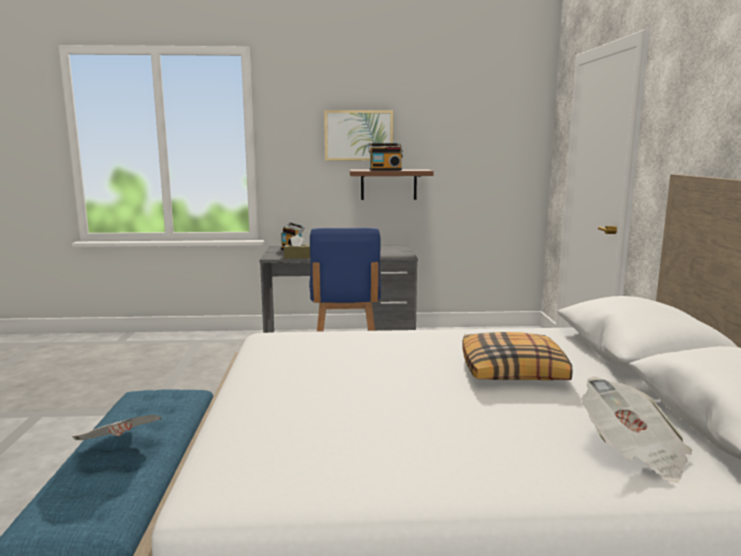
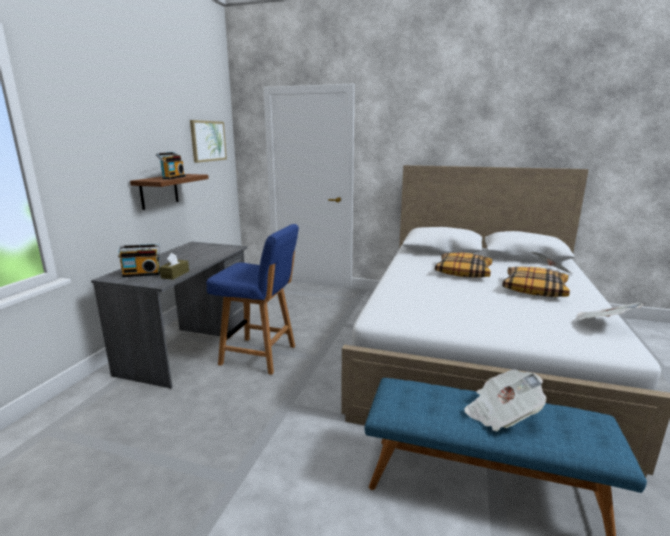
camera: 70 degrees left, 5 degrees up
(314, 483) = (601, 325): none -> newspaper
(358, 135) = (131, 145): picture -> picture (208, 141)
(479, 429) = (534, 289): none -> pillow

